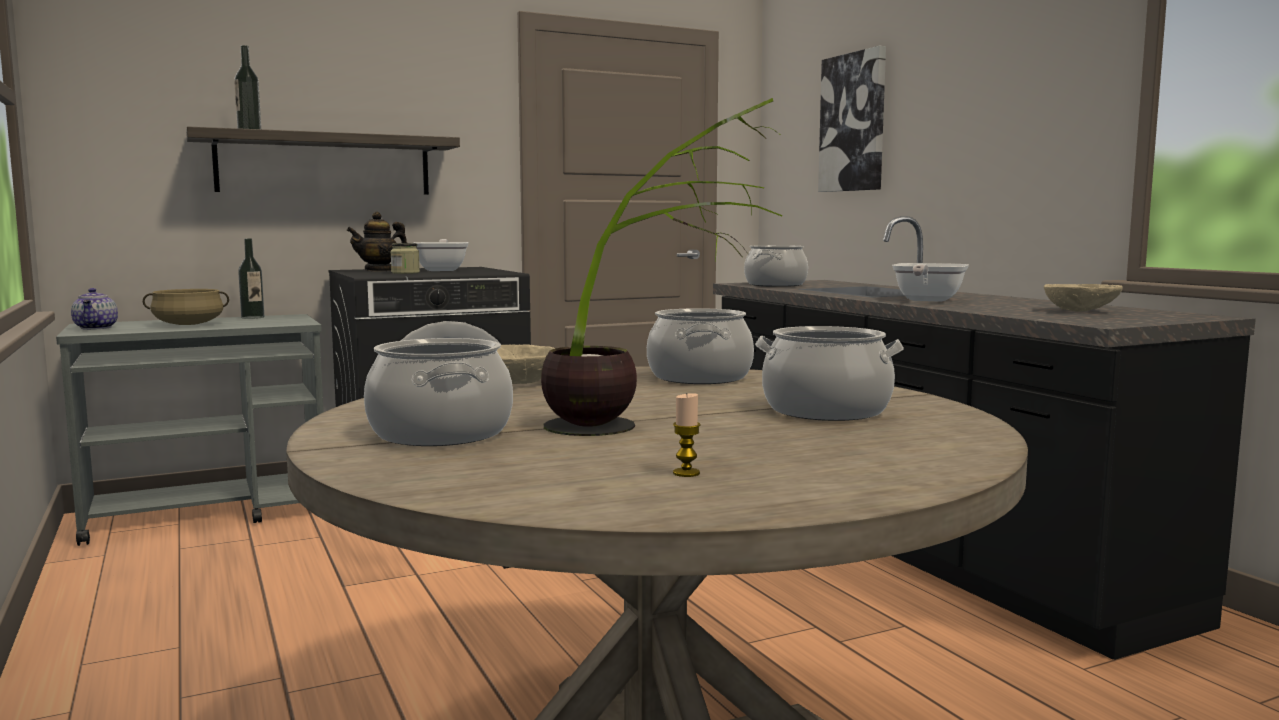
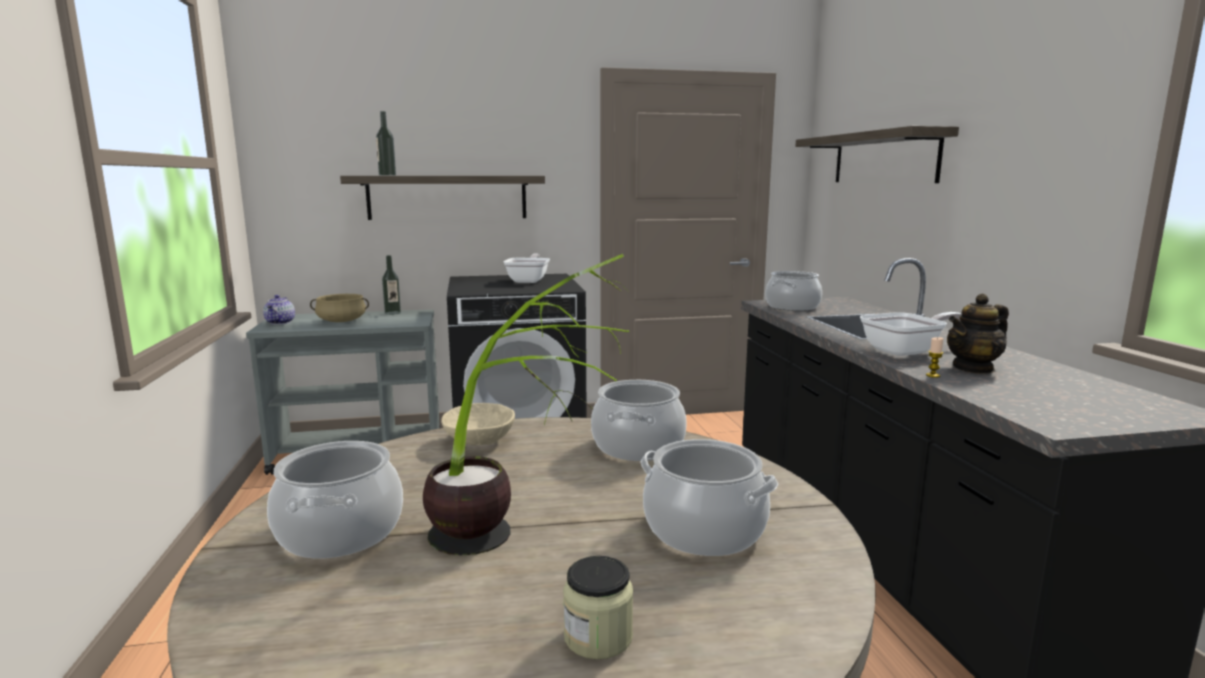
camera: 15 degrees right, 5 degrees up
(379, 270) = (482, 279): teapot -> teapot (973, 368)
(405, 273) = (494, 286): jar -> jar (598, 637)
(686, 473) = (471, 653): candle -> candle (933, 375)
(854, 122) = (884, 158): picture -> shelf
(926, 300) = (906, 351): frying pan -> frying pan turned 150 degrees counterclockwise
(1082, 311) = (1053, 389): beige bowl -> none

